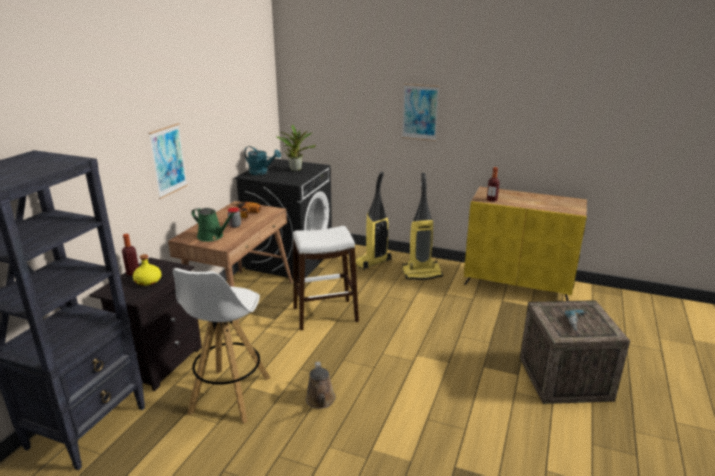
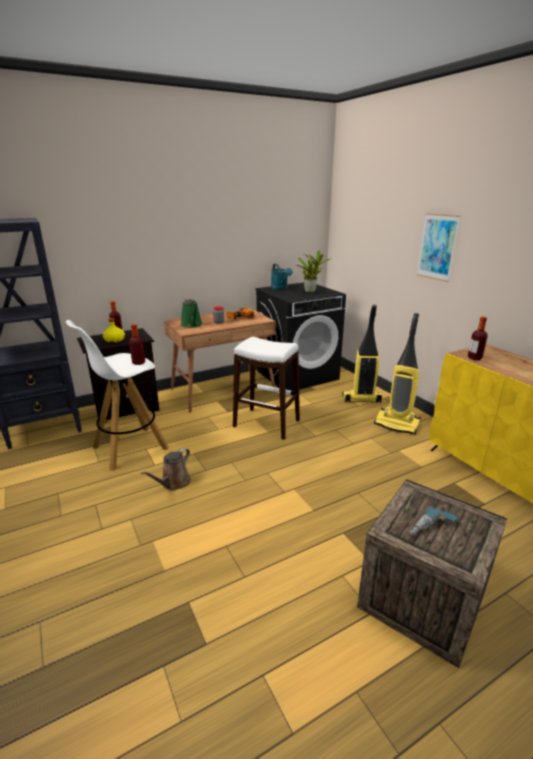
camera: 40 degrees right, 0 degrees up
(168, 160) = (176, 256): picture -> none
(240, 293) = (138, 363): none -> bottle

